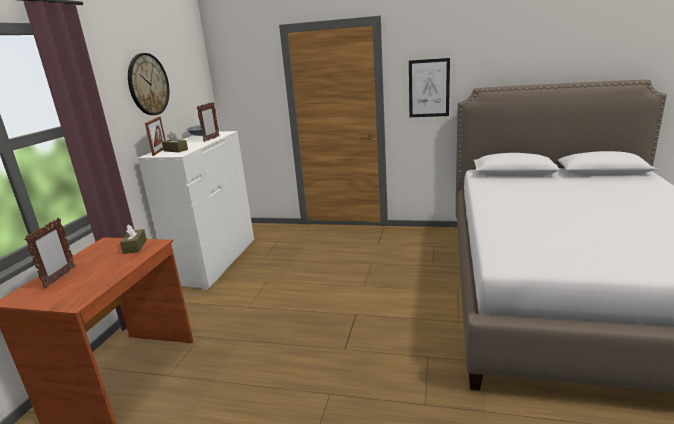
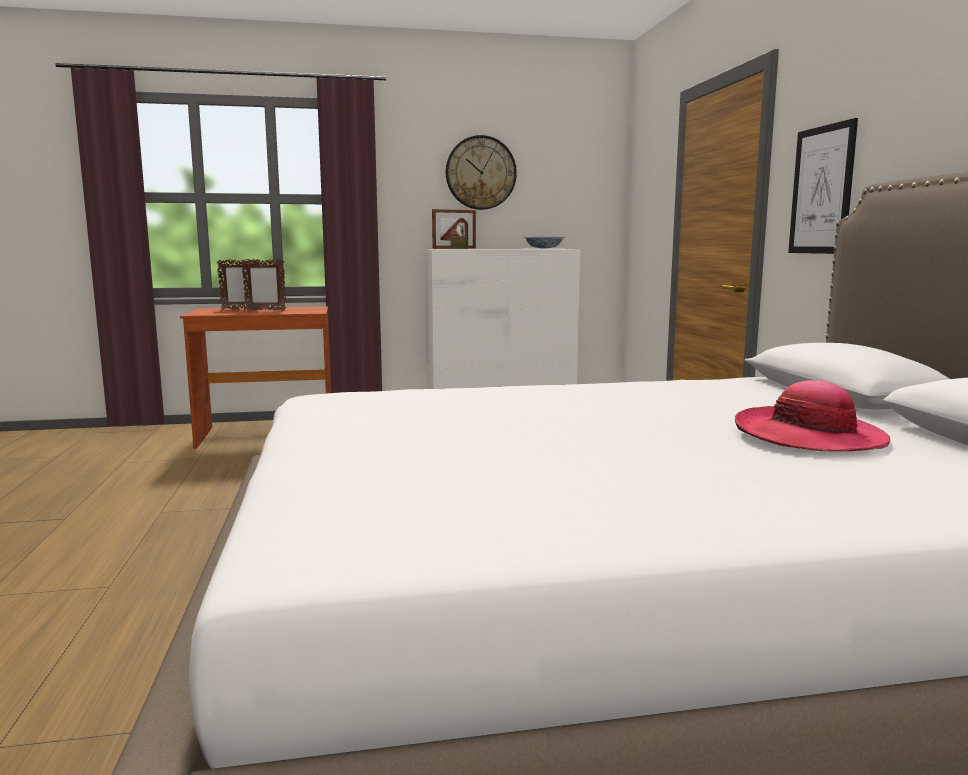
camera: 65 degrees right, 10 degrees down
(135, 246) = (305, 310): brown tissue box -> none
(211, 139) = (522, 248): picture frame -> picture frame (265, 310)
(589, 188) = (808, 436): none -> hat

